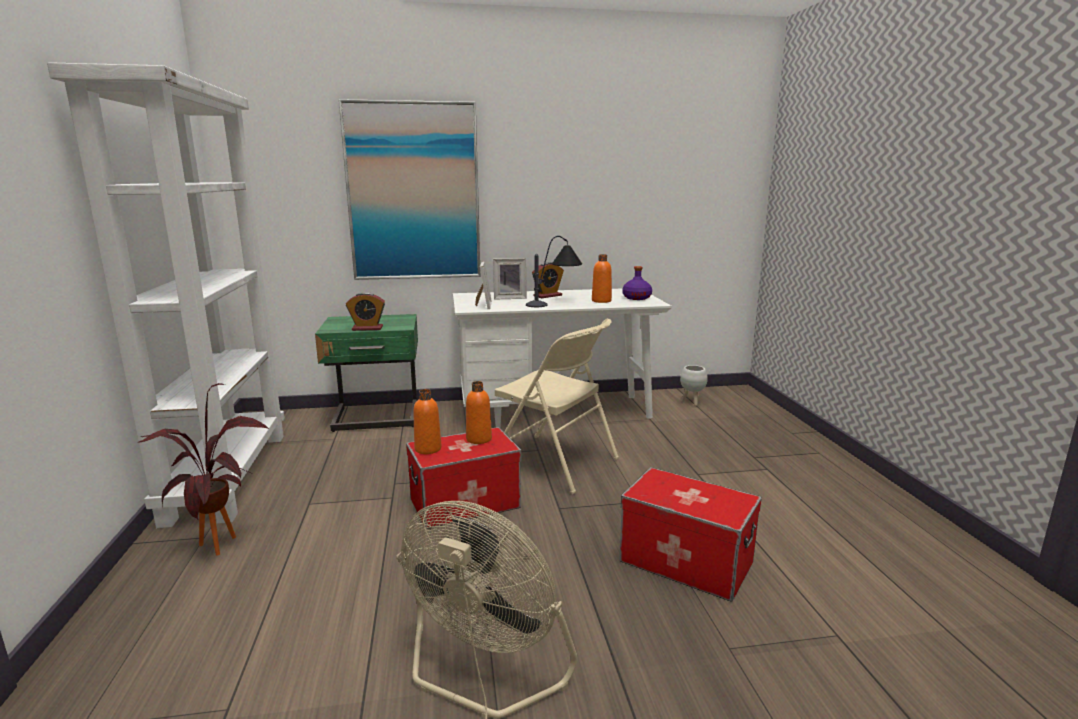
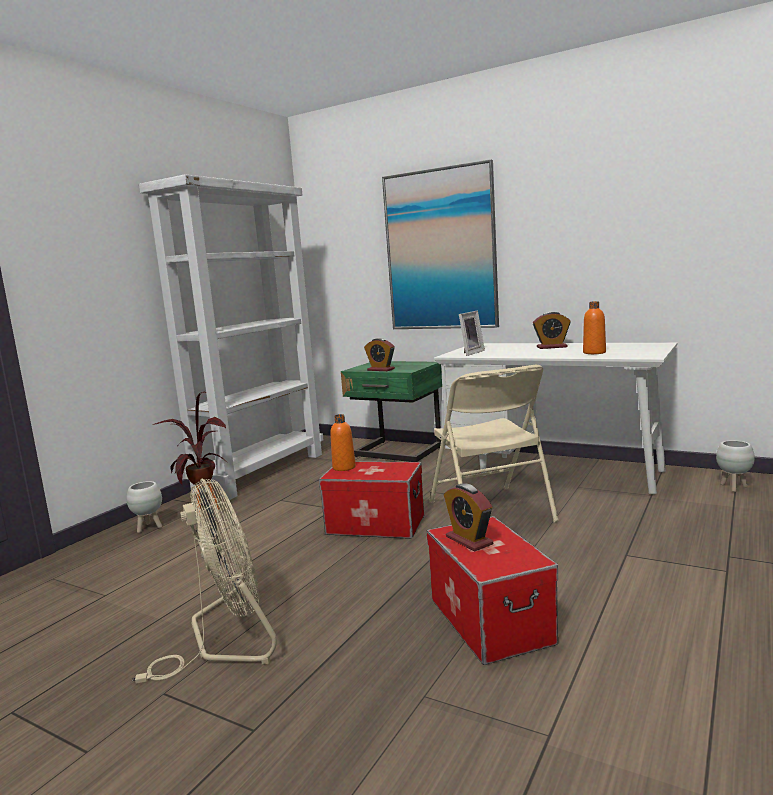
camera: 40 degrees right, 5 degrees down
(155, 594) = (149, 528): none -> white planter
(479, 439) = (390, 467): orange bottle -> none
(509, 298) = (511, 348): picture frame -> none
(555, 302) = (542, 352): table lamp -> none
(636, 298) = (642, 351): purple bottle -> none
(671, 495) = (469, 540): none -> alarm clock

